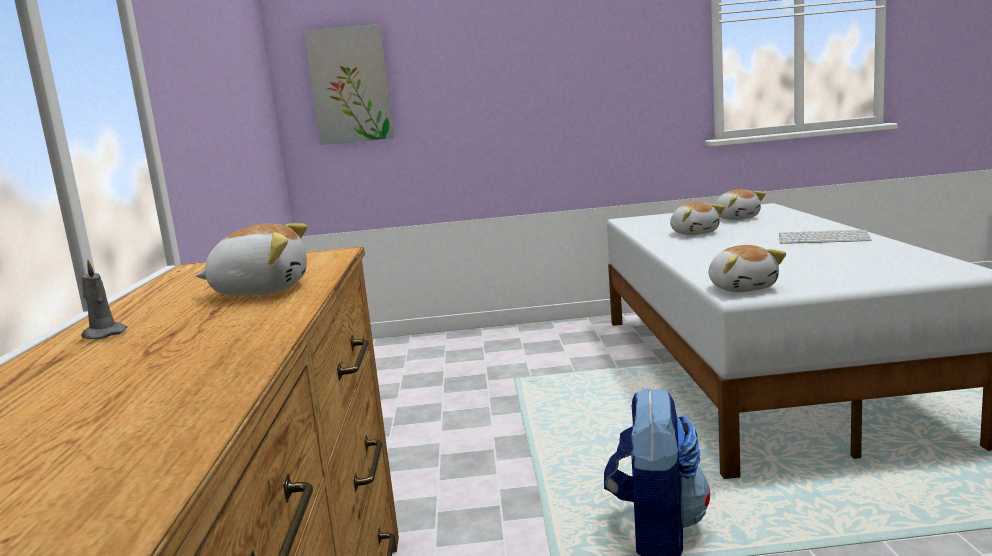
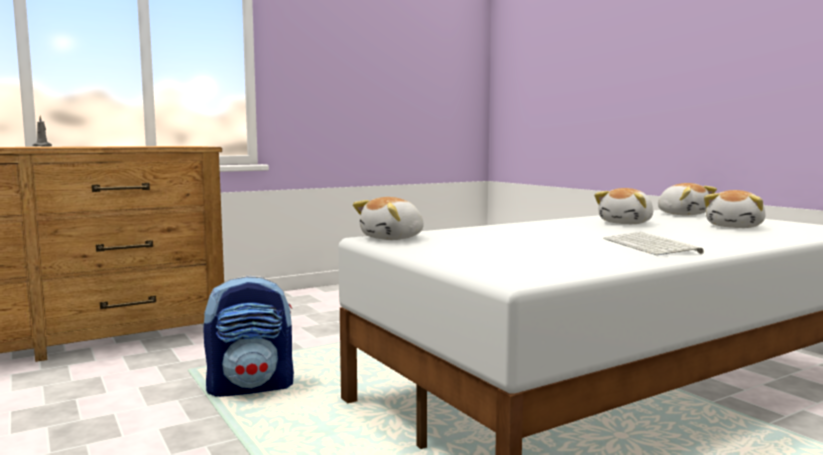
camera: 60 degrees right, 5 degrees down
(261, 290) = (109, 146): plush toy -> plush toy (682, 214)
(350, 85) = (527, 66): picture -> none

